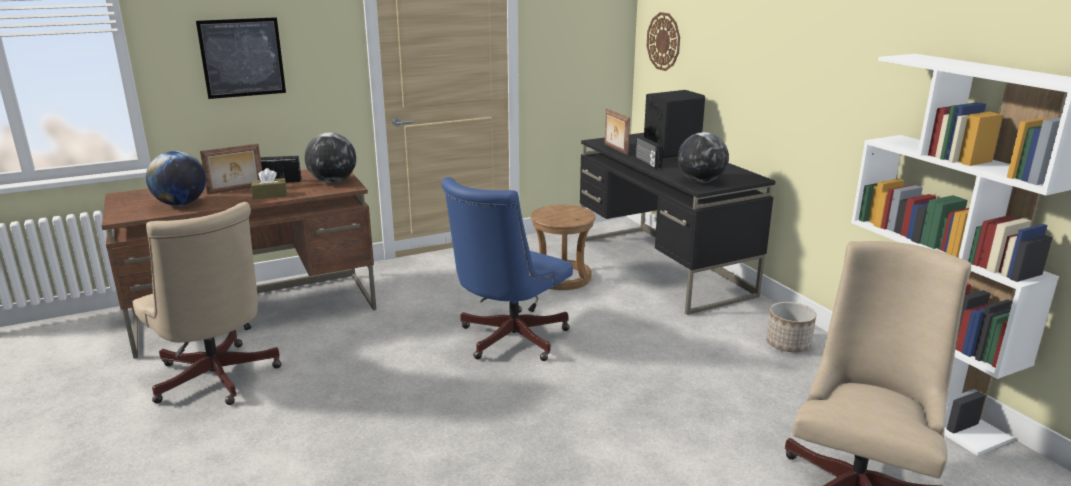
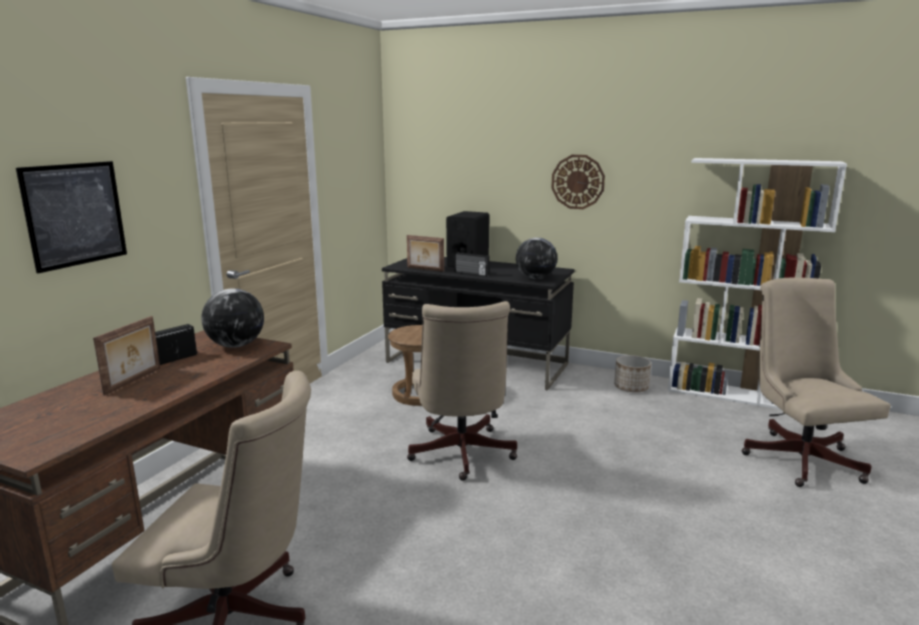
camera: 40 degrees left, 5 degrees down
(181, 204) = (93, 414): globe -> none
(270, 195) = (193, 374): brown tissue box -> none
(507, 340) = (460, 456): blue office chair -> beige office chair
(663, 41) = (425, 174): wall clock -> wall clock (577, 182)

